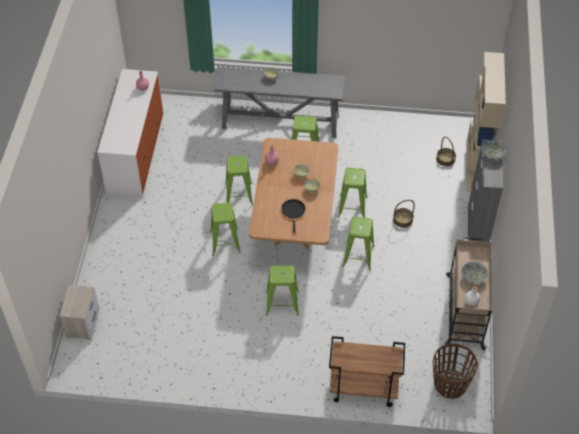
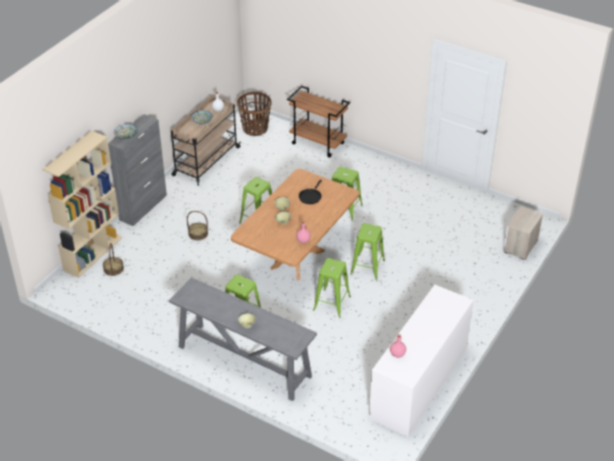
camera: 155 degrees left, 10 degrees down
(352, 206) = (233, 258): green stool -> none

